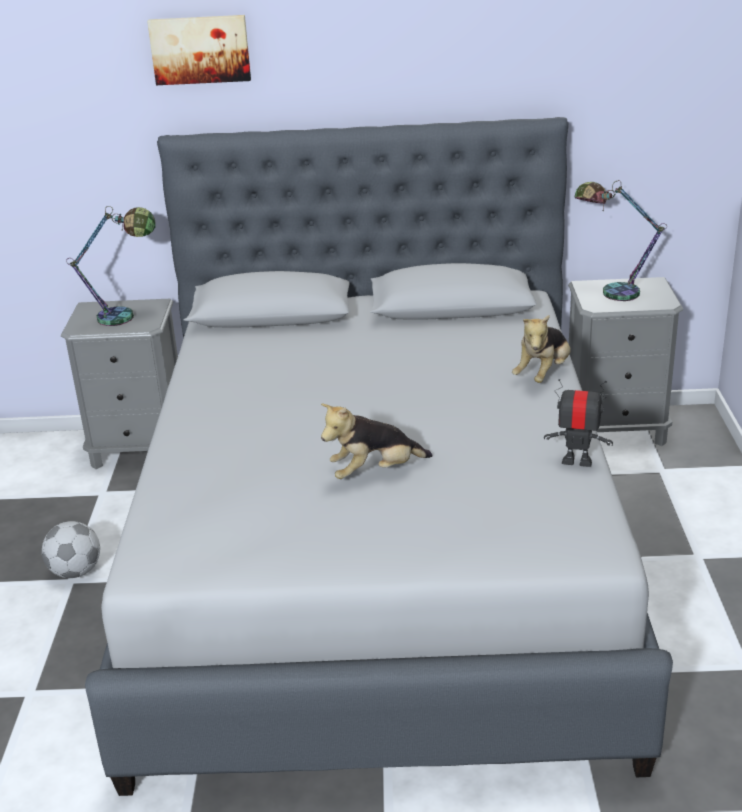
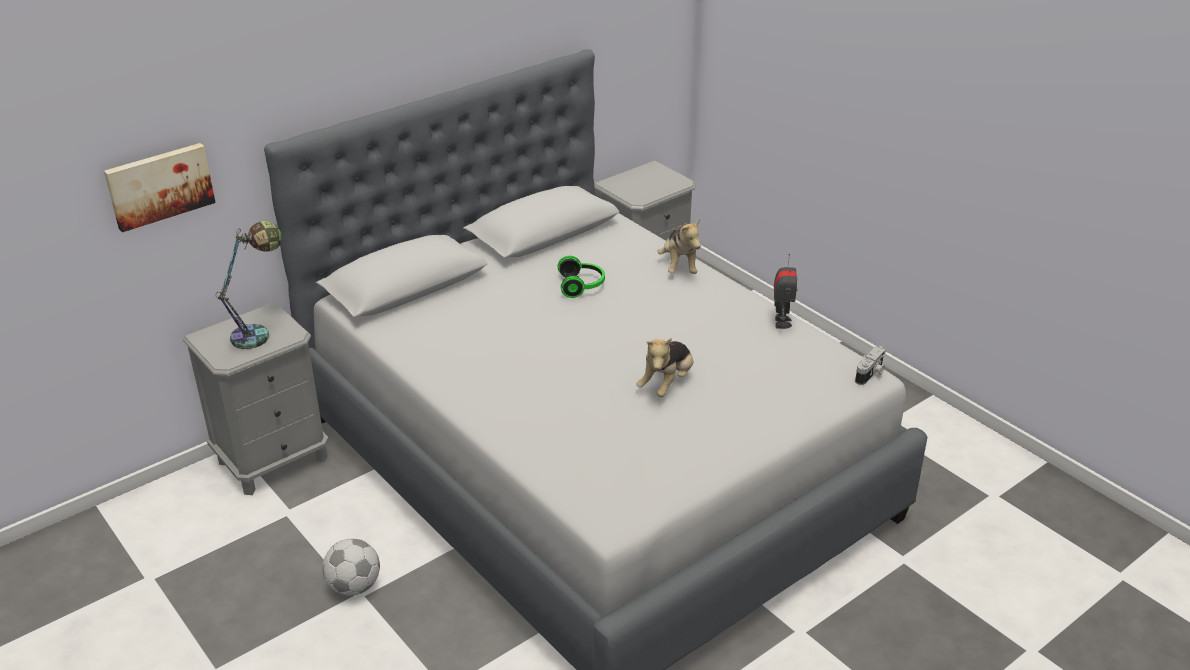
camera: 40 degrees left, 5 degrees up
(200, 49) = (290, 51): picture -> picture (159, 185)
(420, 361) = (582, 286): none -> headphones
(577, 461) = (781, 322): toy robot -> toy robot turned 120 degrees clockwise
(607, 550) = (870, 374): none -> camera
(610, 291) = (633, 183): table lamp -> none

